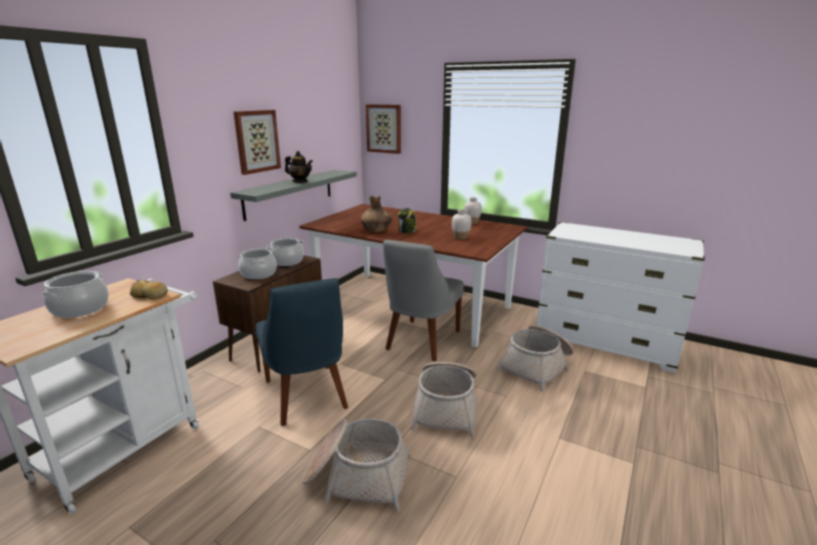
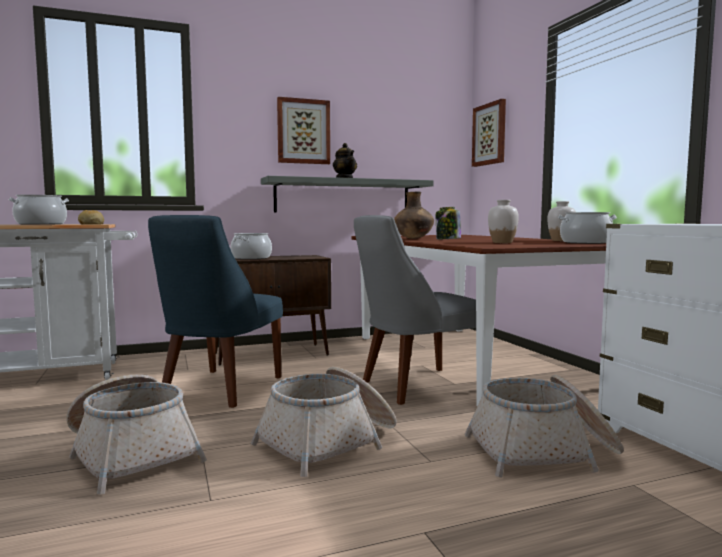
camera: 40 degrees right, 15 degrees down
(287, 261) = (296, 257): cooking pot -> cooking pot (585, 242)

